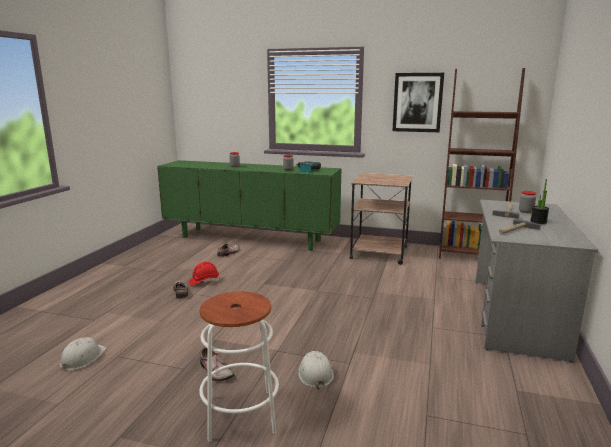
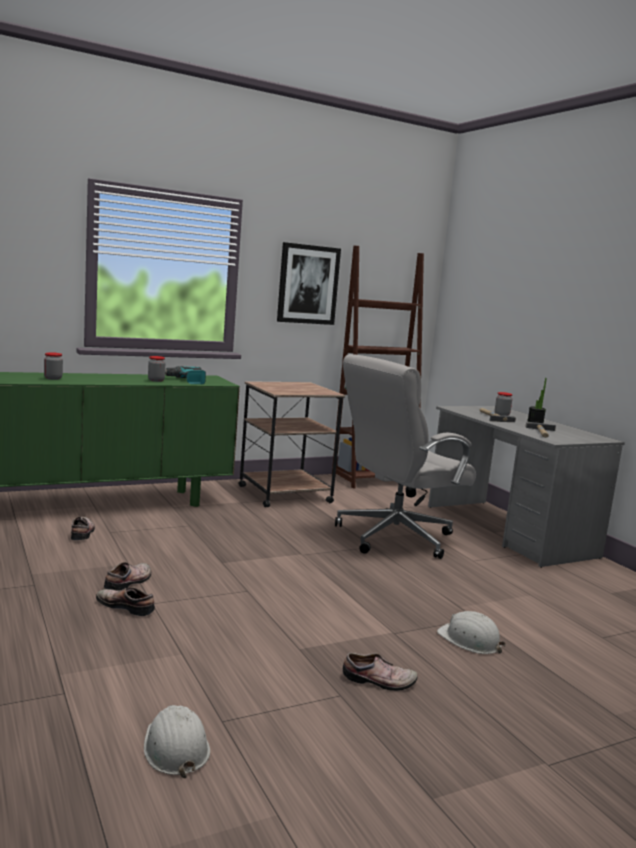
camera: 45 degrees left, 5 degrees down
(204, 281) = (130, 582): red hard hat -> shoe
(240, 414) = (489, 709): white stool -> none
(403, 296) = (395, 536): none -> grey office chair

